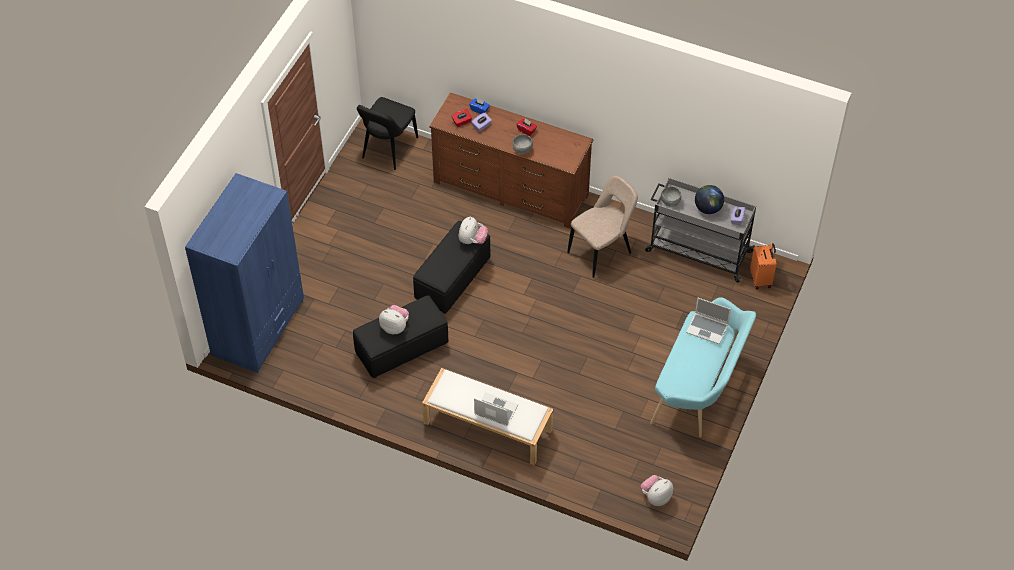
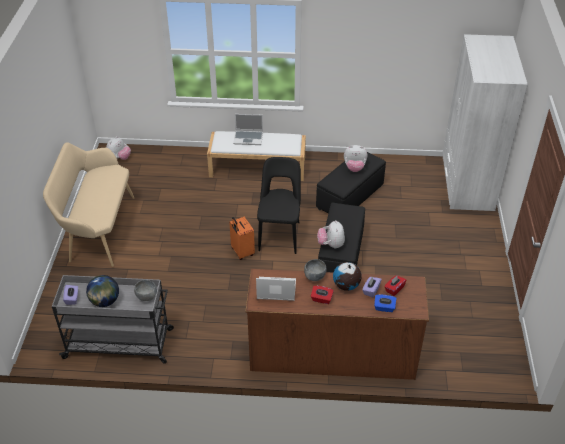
camera: 160 degrees right, 10 degrees down
(259, 327) = (466, 183): blue wardrobe -> white wardrobe
(388, 149) = (479, 359): black chair -> black chair (280, 234)
(500, 135) = (346, 286): none -> globe
(602, 251) = (215, 316): beige chair -> none
(700, 389) = (98, 229): turquoise bench -> beige bench
(708, 328) = (90, 215): laptop -> laptop (275, 290)
(761, 279) = (51, 333): orange suitcase -> orange suitcase (242, 252)

